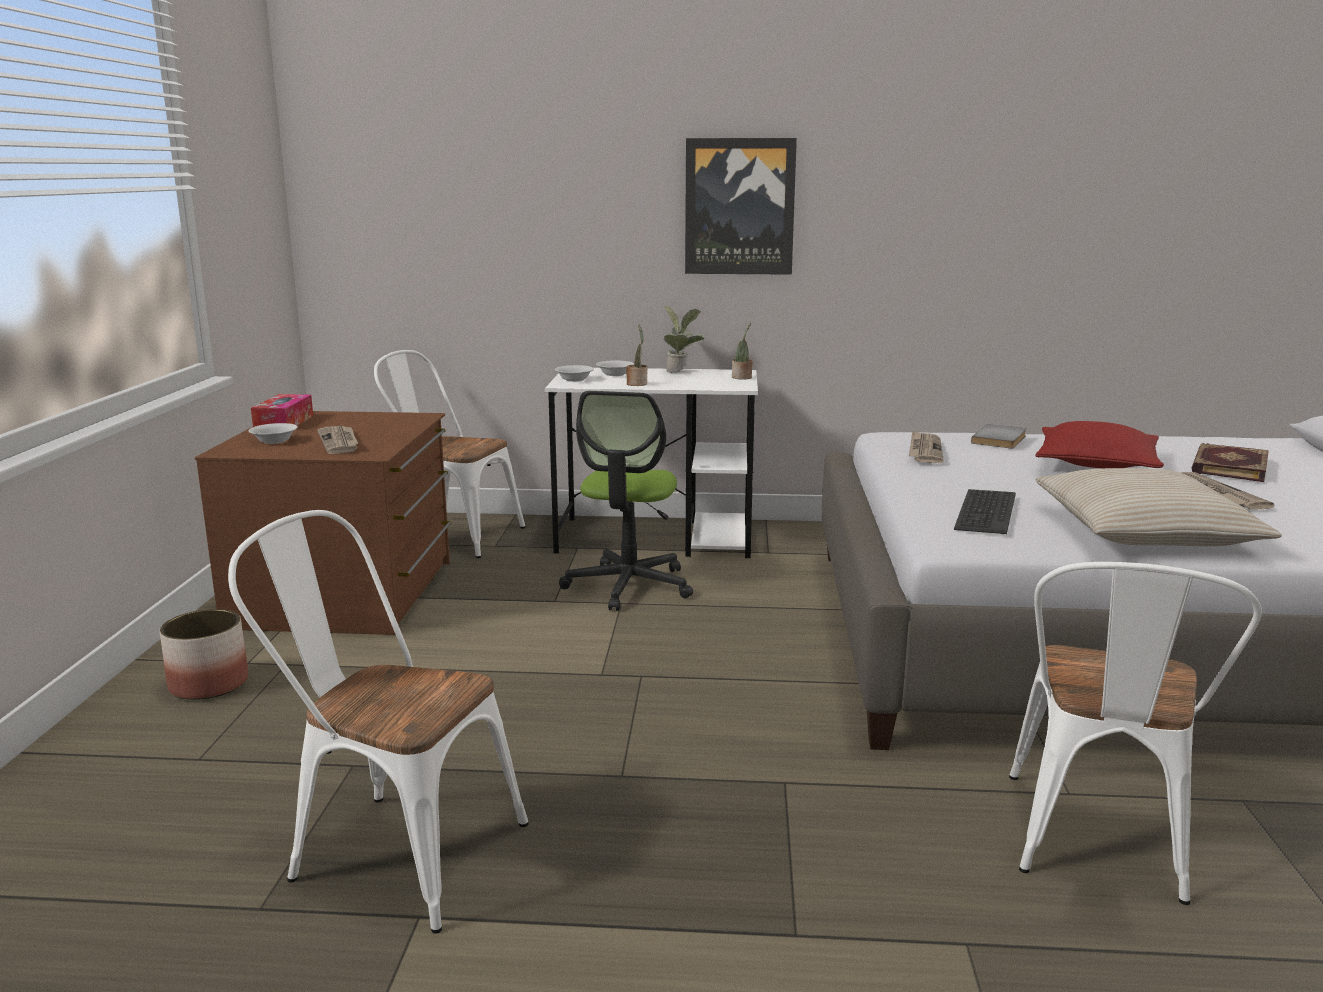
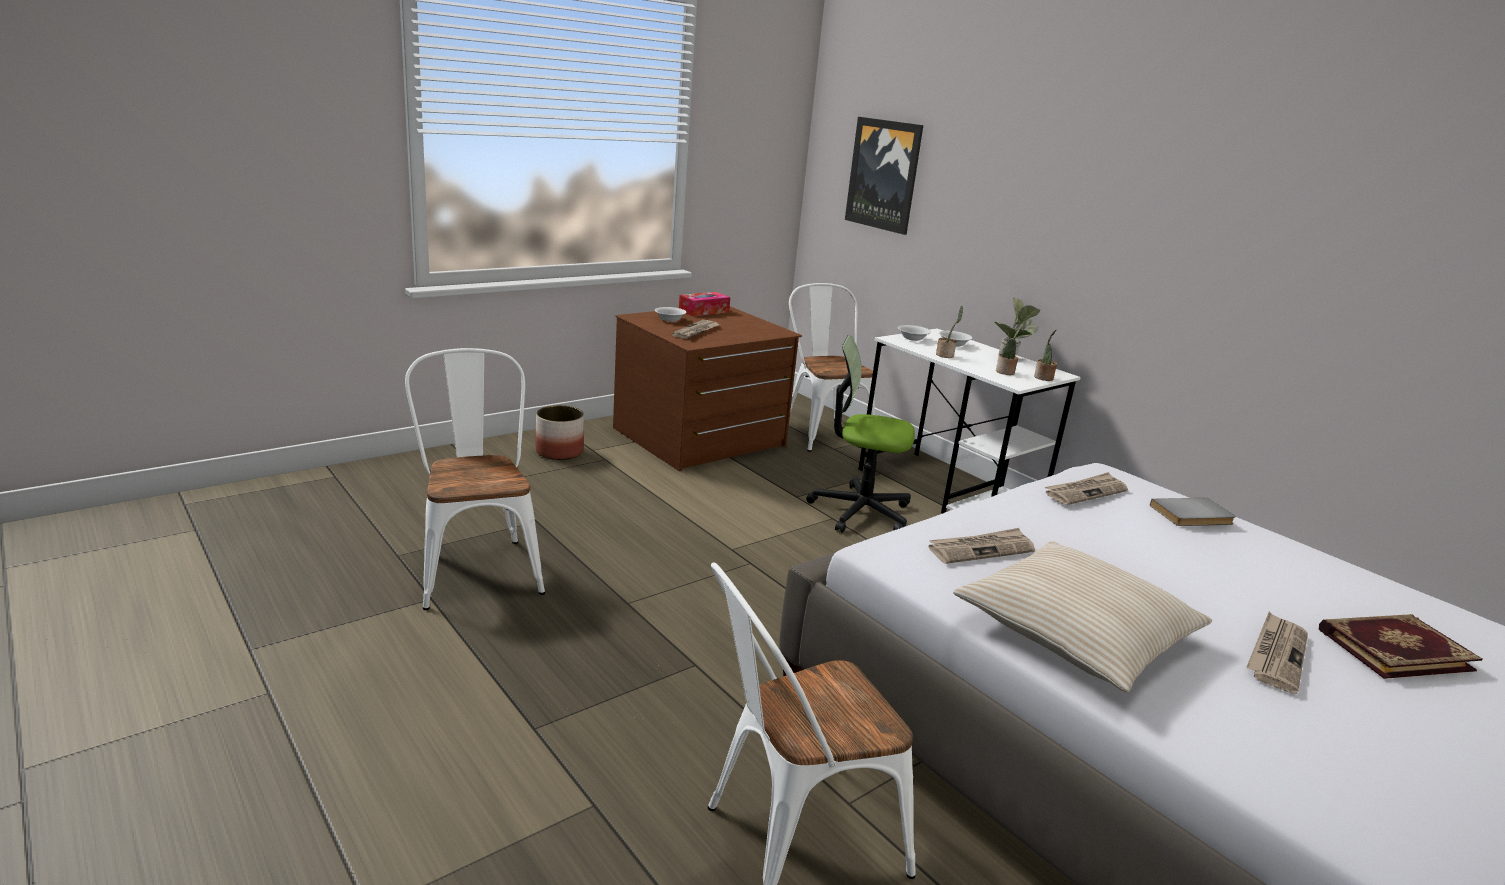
camera: 45 degrees right, 5 degrees up
(628, 586) = (860, 511): office chair -> office chair turned 45 degrees clockwise
(711, 382) = (1006, 372): none -> potted plant
(739, 207) = (1105, 220): picture -> picture (884, 175)
(984, 512) = (981, 549): keyboard -> newspaper
(1096, 464) = (1231, 574): red pillow -> none

